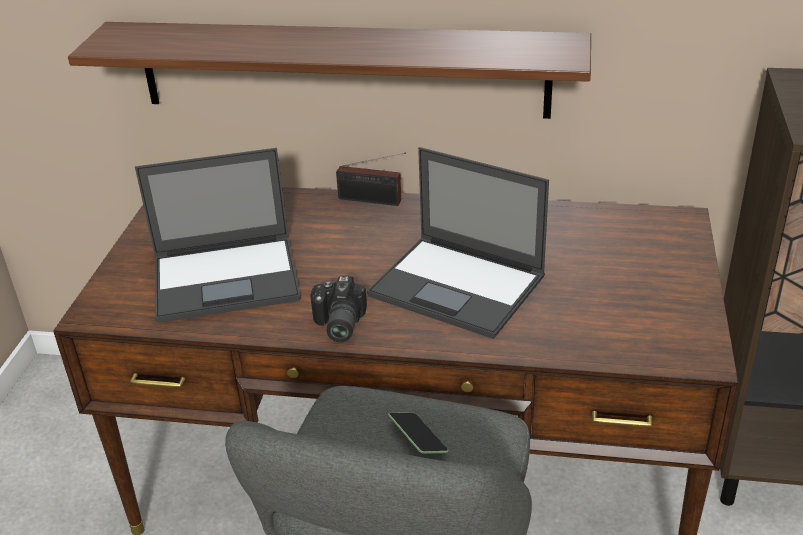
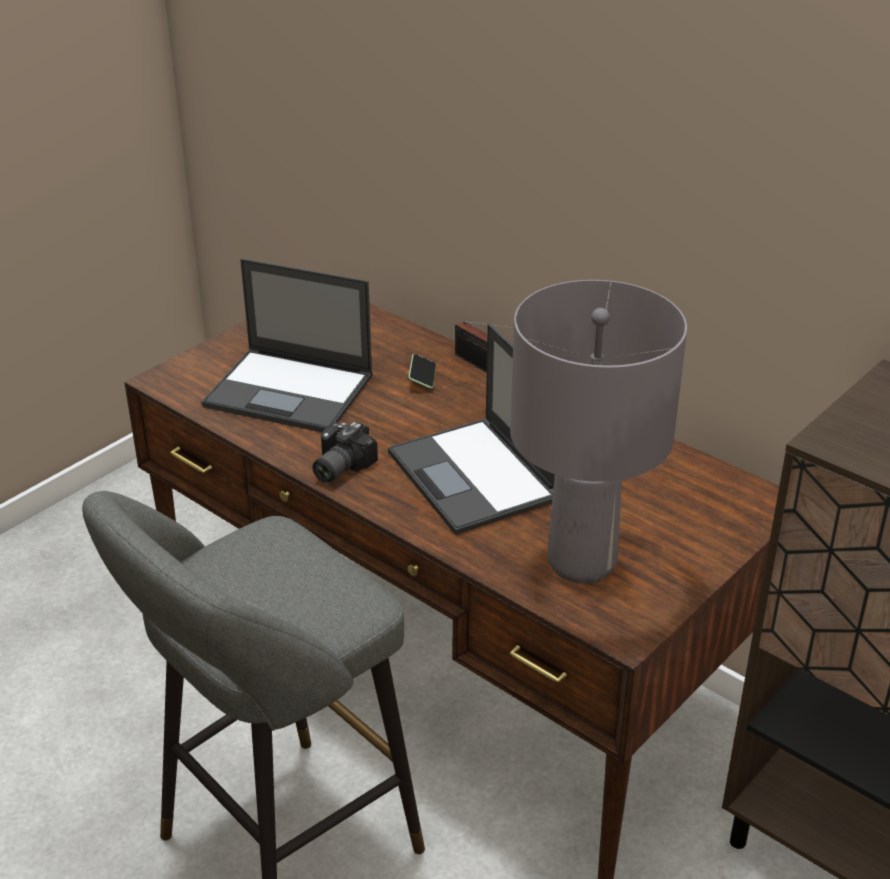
camera: 30 degrees right, 0 degrees up
(342, 69) = (483, 222): shelf -> none
(418, 440) = (290, 583): phone -> phone (422, 378)
(610, 318) = (580, 562): none -> grey table lamp

